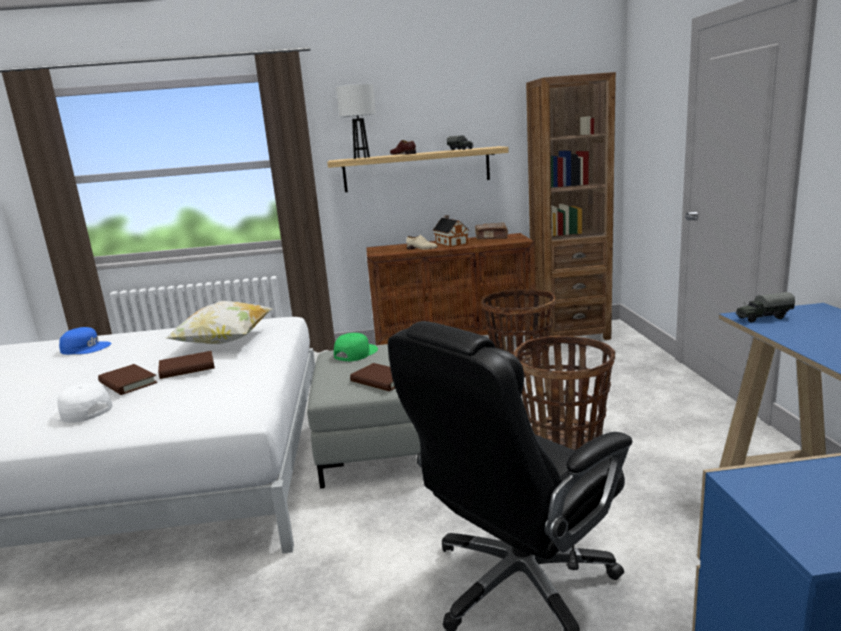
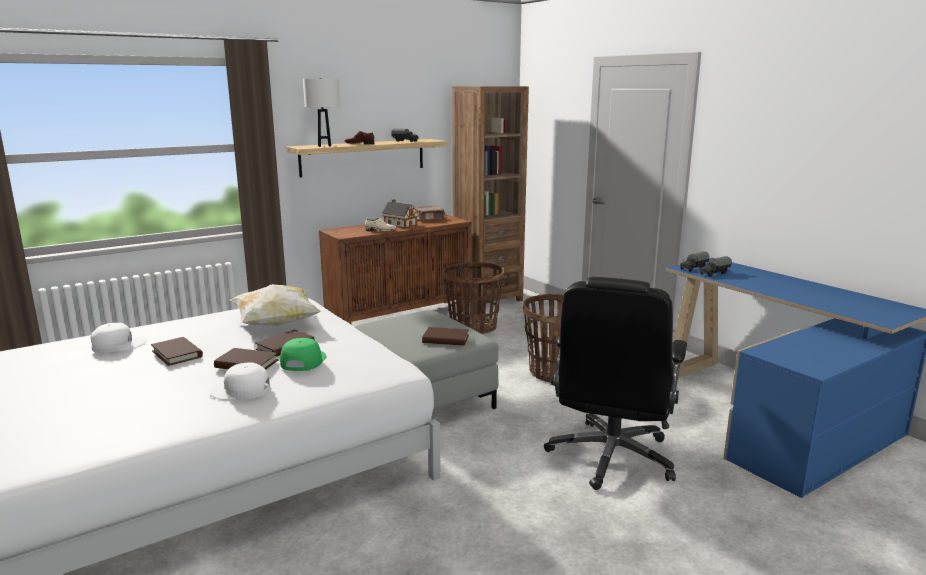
camera: 30 degrees left, 0 degrees up
(86, 348) = (118, 344): blue cap -> white cap
(103, 363) = (177, 354): none -> brown book
(355, 353) = (392, 323): green cap -> green cap (302, 361)
(789, 329) = (713, 273): none -> toy truck

